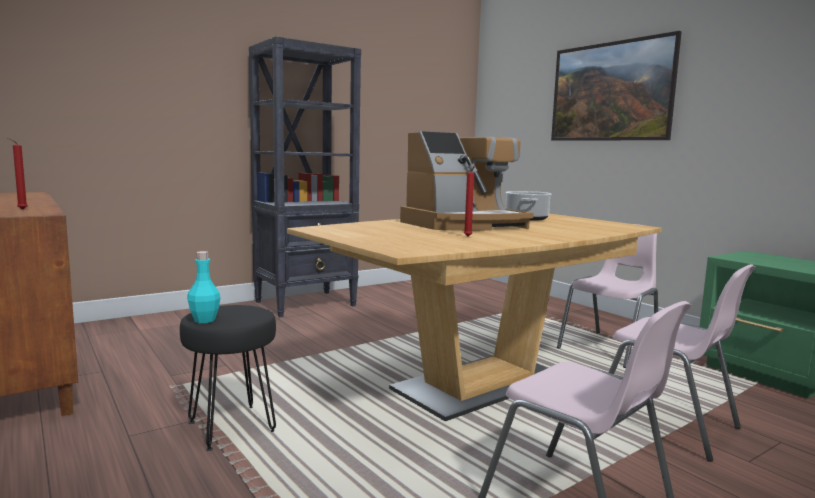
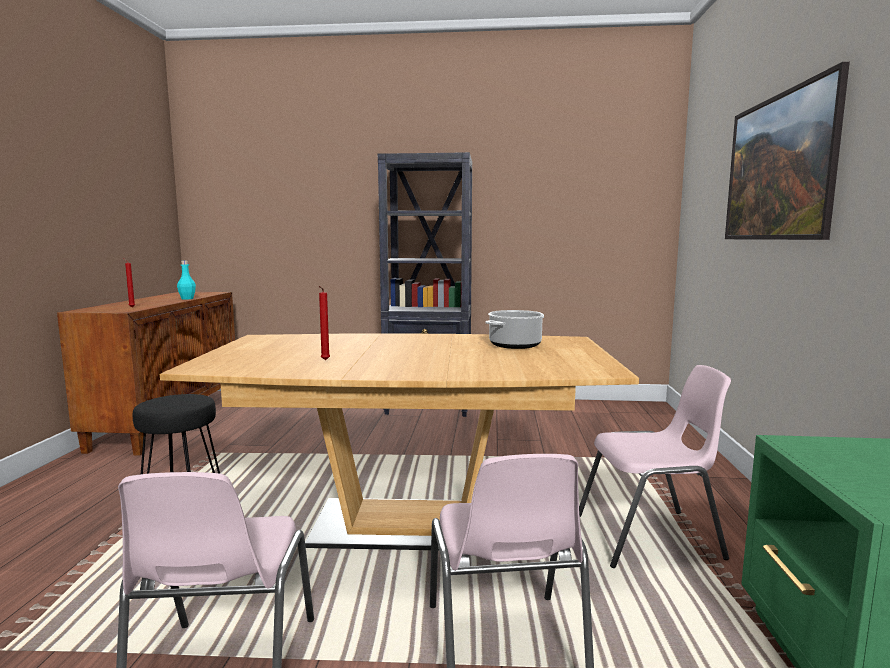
camera: 40 degrees right, 0 degrees up
(204, 320) = (148, 403): turquoise bottle -> turquoise bottle (187, 299)
(464, 224) = (400, 346): coffee machine -> none

